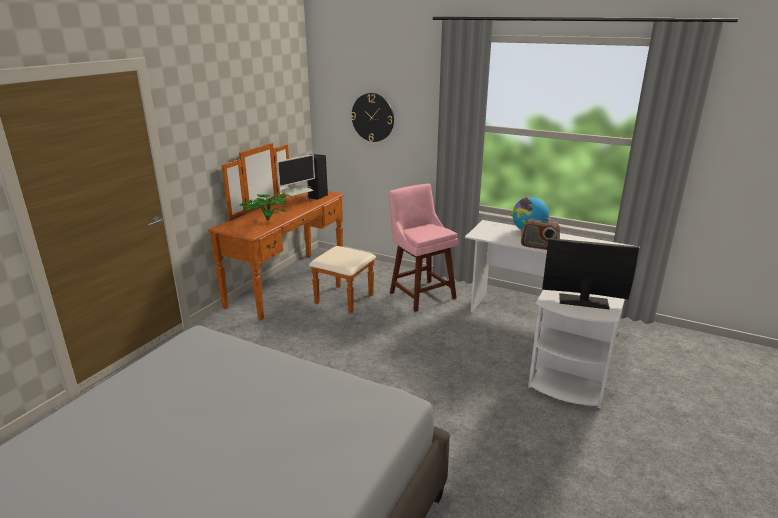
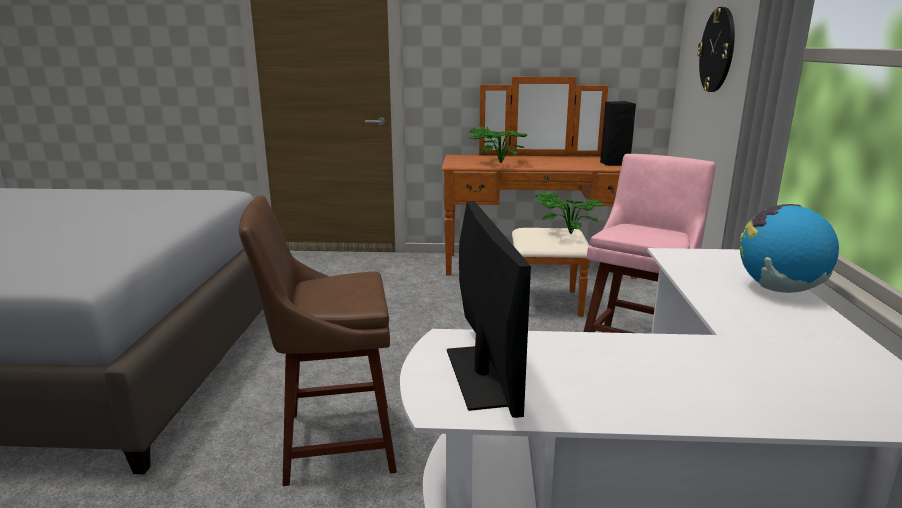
camera: 65 degrees right, 5 degrees down
(297, 204) = (570, 162): monitor -> none
(346, 250) = (566, 233): none -> potted plant
(447, 413) = (331, 441): none -> brown chair
(539, 246) = (714, 306): radio -> none

